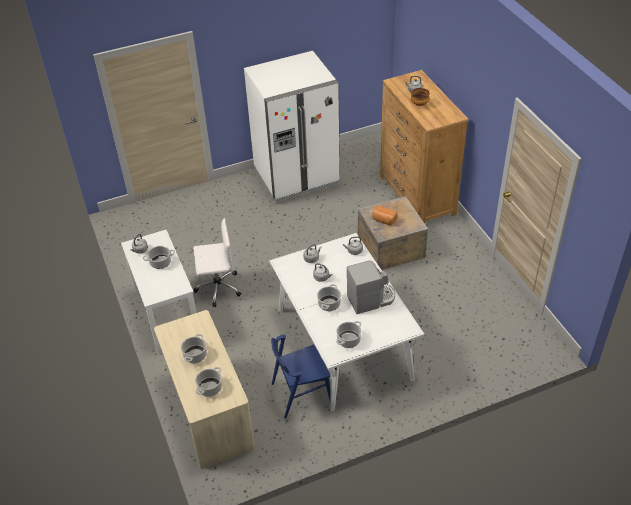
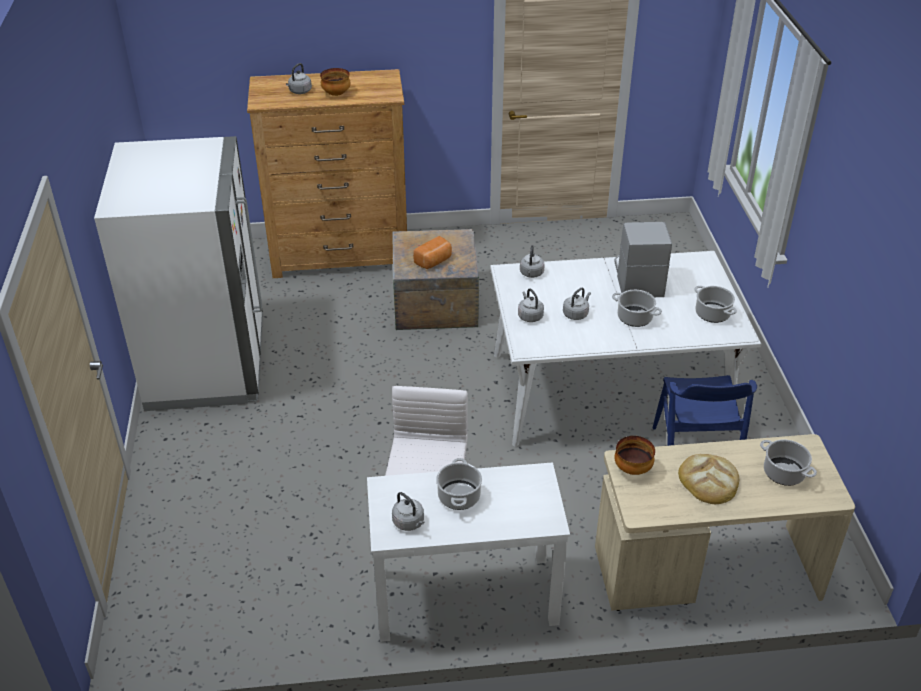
camera: 75 degrees left, 5 degrees down
(195, 355) = (708, 481): cooking pot -> bread
(196, 323) = (633, 469): none -> bowl

